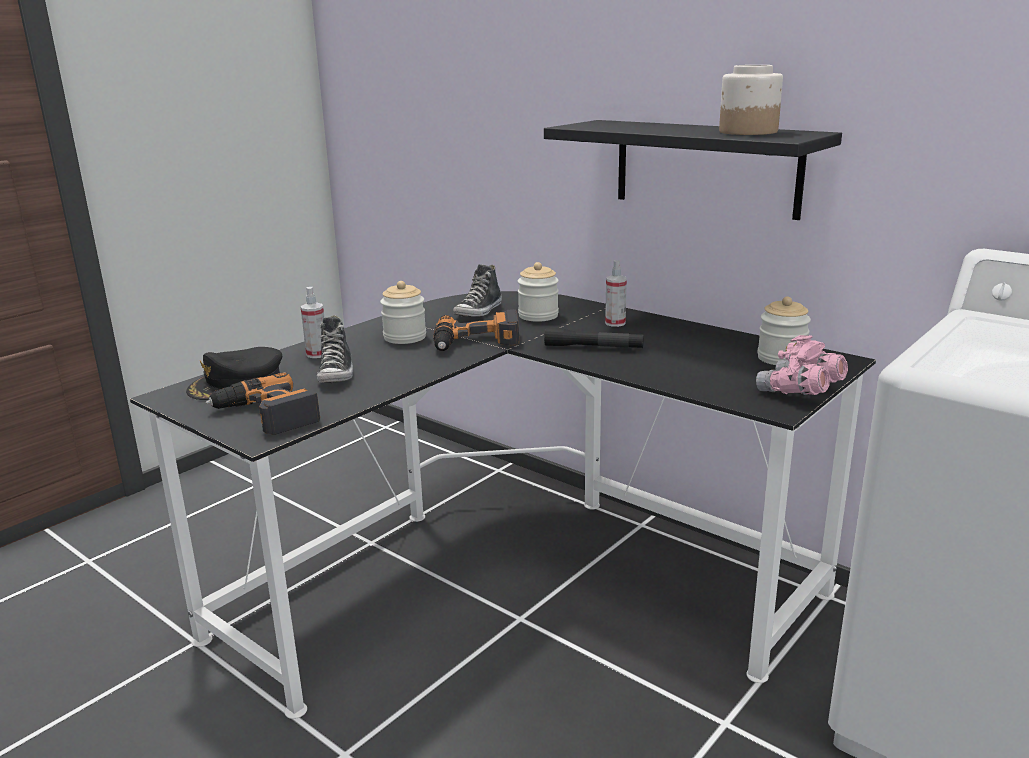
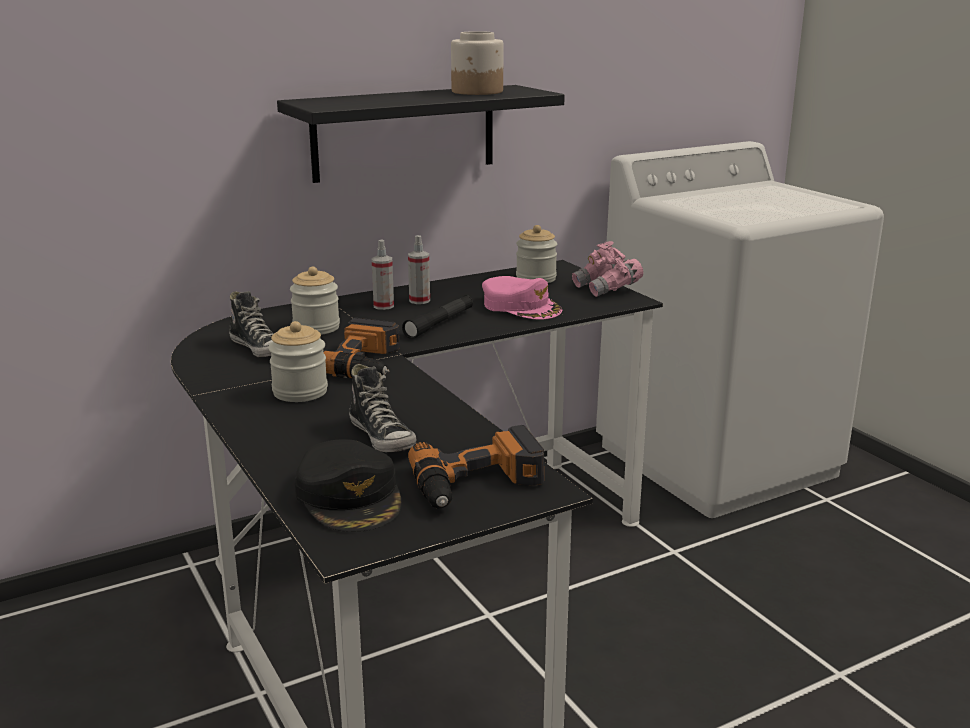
camera: 70 degrees left, 0 degrees up
(317, 354) = (298, 442): spray bottle -> spray bottle (419, 300)
(337, 373) = (383, 437): shoe -> shoe turned 45 degrees clockwise
(681, 366) = (521, 307): none -> pink cap

